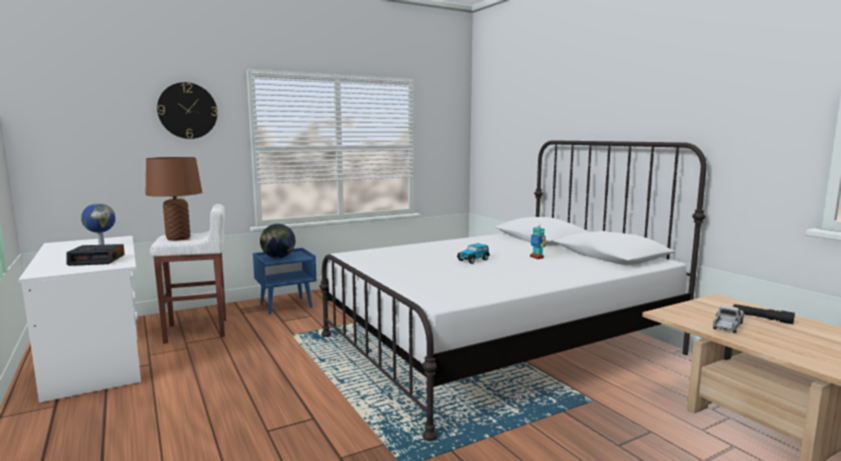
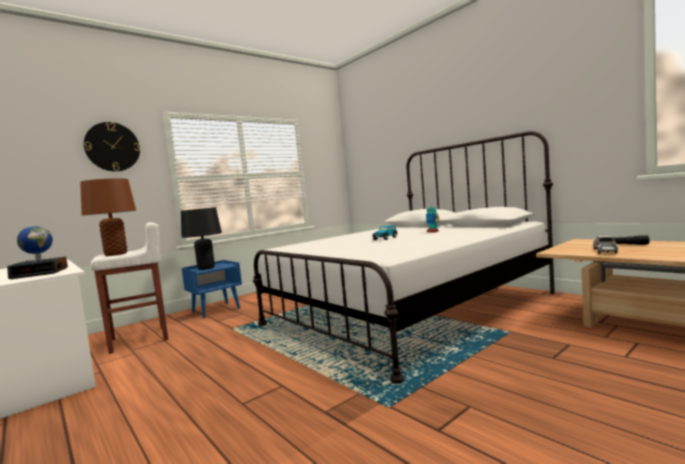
camera: 10 degrees left, 5 degrees down
(278, 258) = (206, 268): globe -> black table lamp

